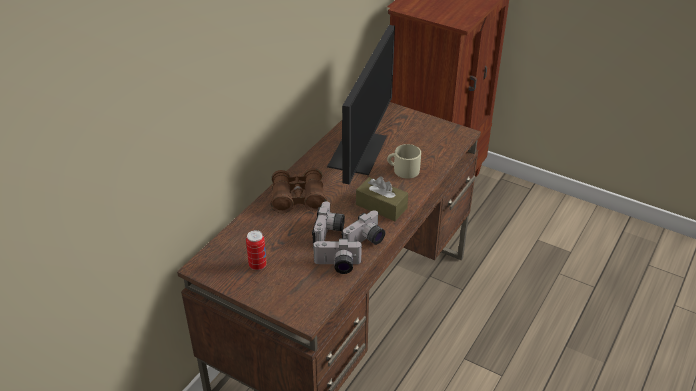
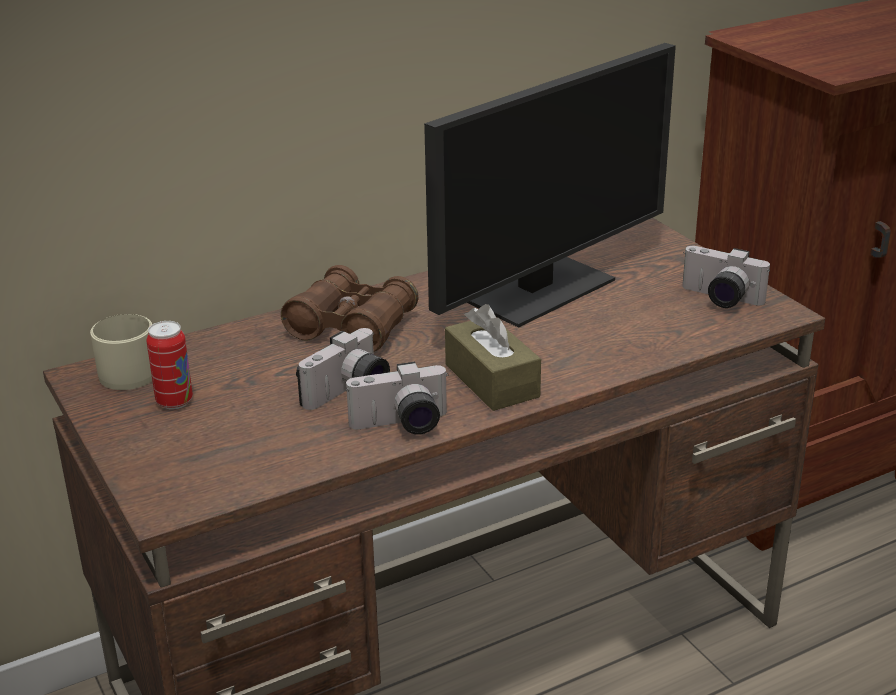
camera: 30 degrees right, 10 degrees down
(337, 266) = (308, 447): camera -> camera (719, 299)
(403, 170) = (595, 337): beige mug -> beige mug (123, 372)

